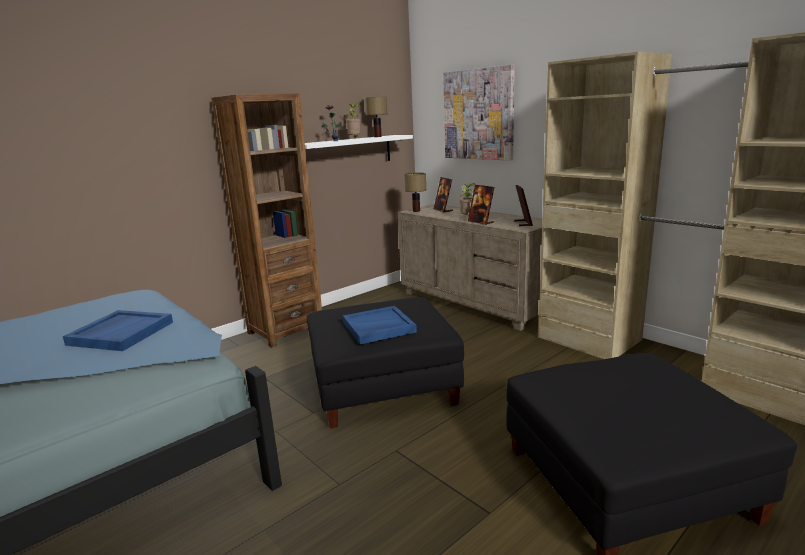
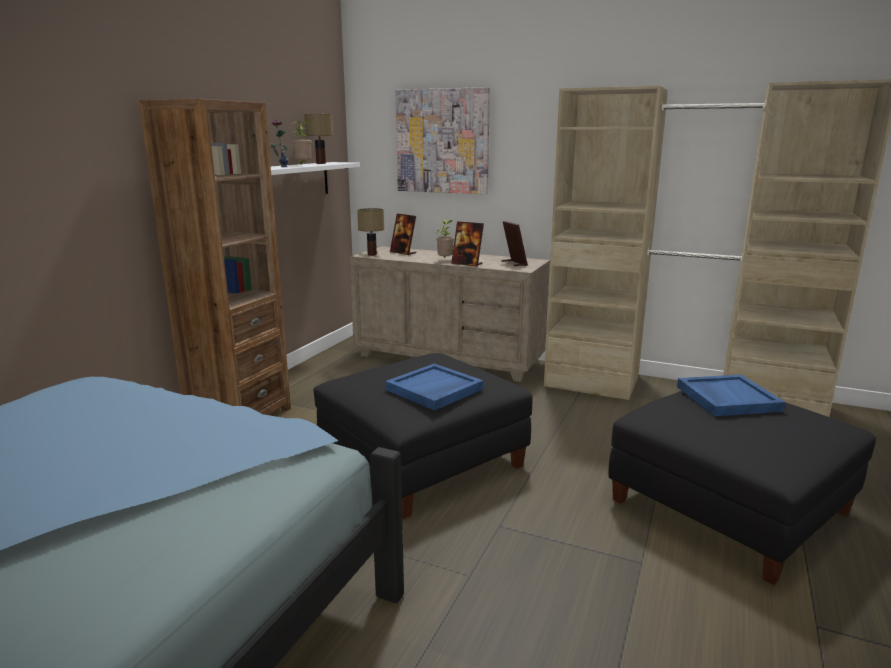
camera: 25 degrees left, 0 degrees up
(121, 333) = (148, 435): blue tray -> blue tray (726, 398)

